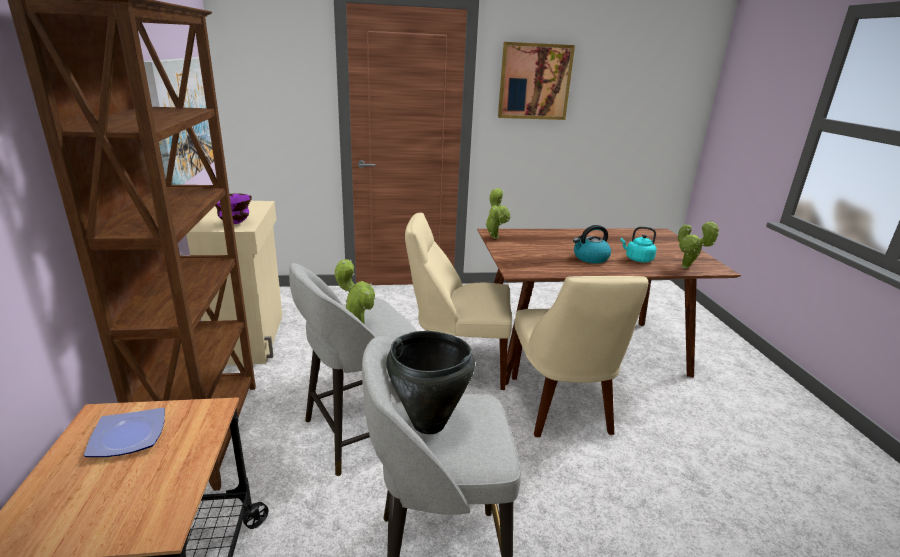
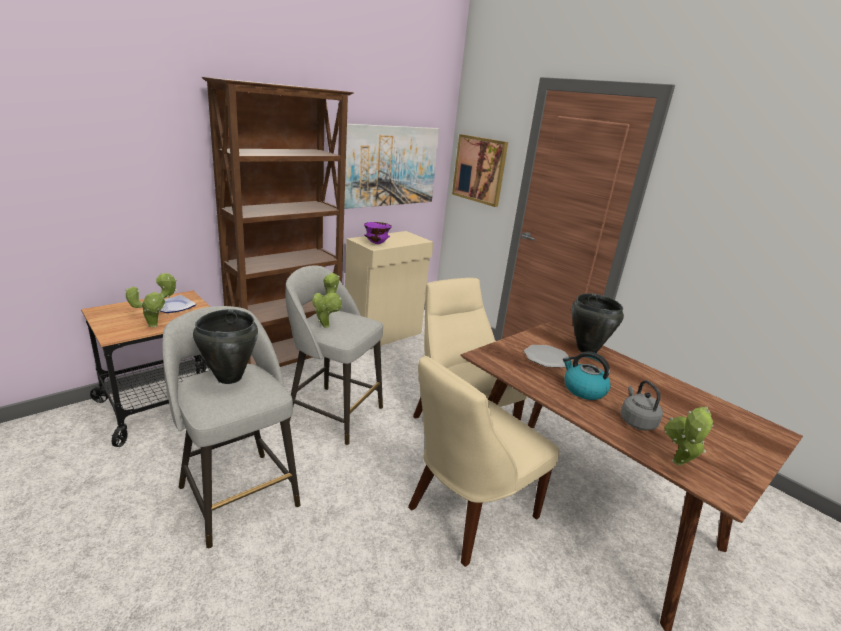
camera: 55 degrees right, 0 degrees up
(494, 237) = (544, 332): potted plant -> potted plant (156, 325)
(534, 81) = (723, 188): picture -> picture (479, 169)
(534, 235) = (586, 349): none -> black cooking pot
(536, 251) = (547, 357): none -> plate
(637, 259) = (636, 421): turquoise kettle -> grey kettle

